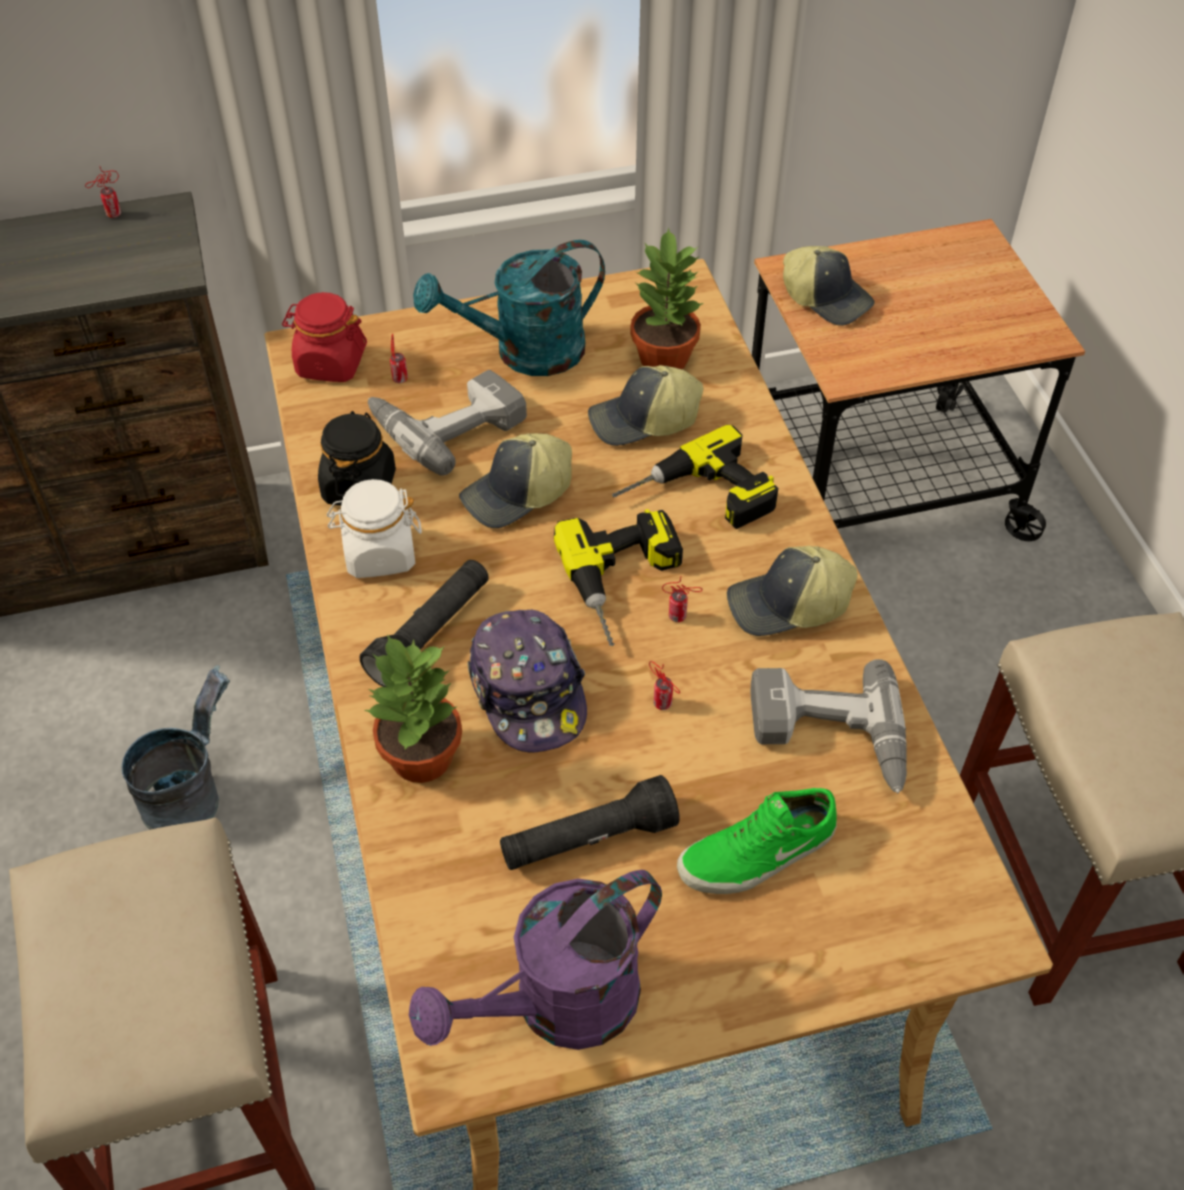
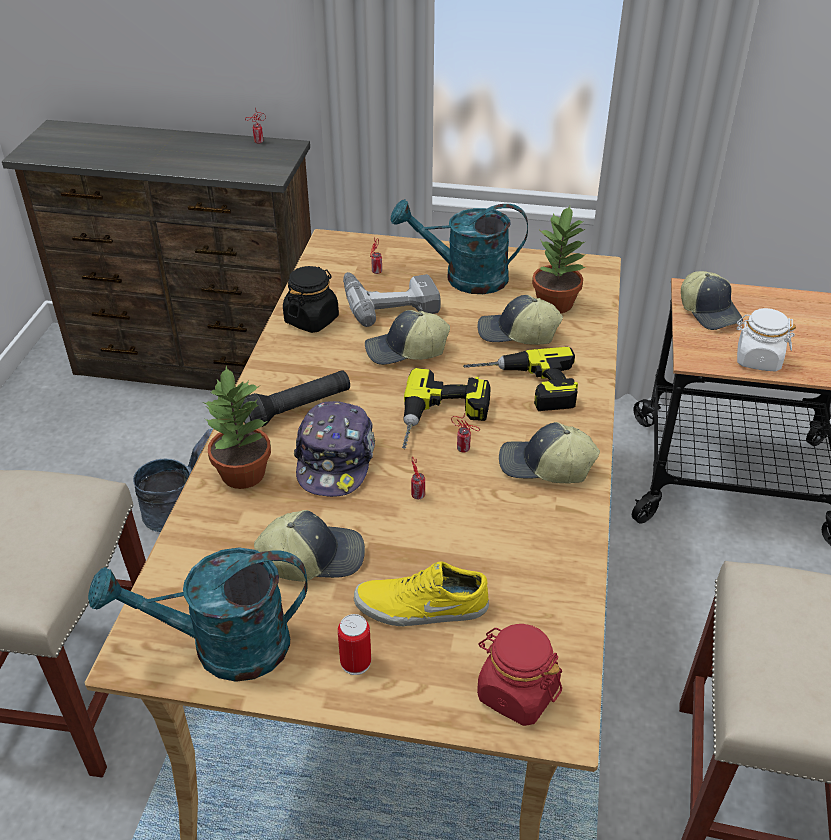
camera: 25 degrees right, 10 degrees down
(330, 364) = (340, 253): red jar -> red jar (516, 693)
(379, 554) = (298, 358): white jar -> white jar (757, 359)
(558, 1007) = (223, 647): purple watering can -> turquoise watering can
(588, 840) = (313, 557): black flashlight -> cap
(727, 958) = (355, 662): none -> can
(758, 855) = (421, 608): green shoe -> yellow shoe
(828, 739) = (520, 555): power drill -> none

